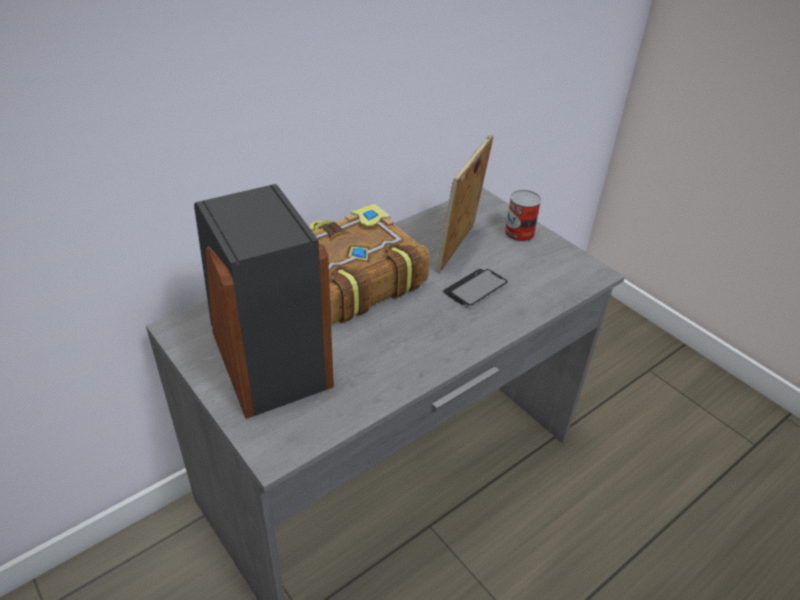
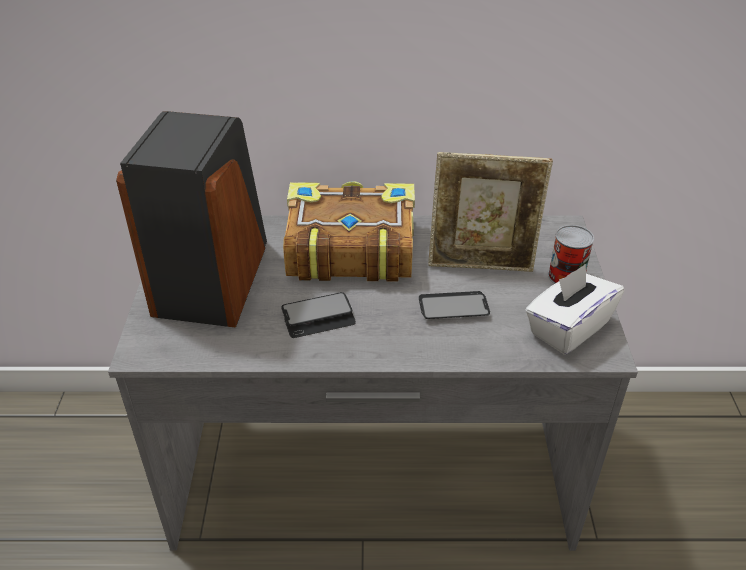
camera: 40 degrees right, 0 degrees up
(389, 344) = (318, 317): none -> phone
(458, 250) = (481, 265): picture frame -> picture frame turned 150 degrees counterclockwise
(559, 268) = (568, 328): none -> white tissue box

